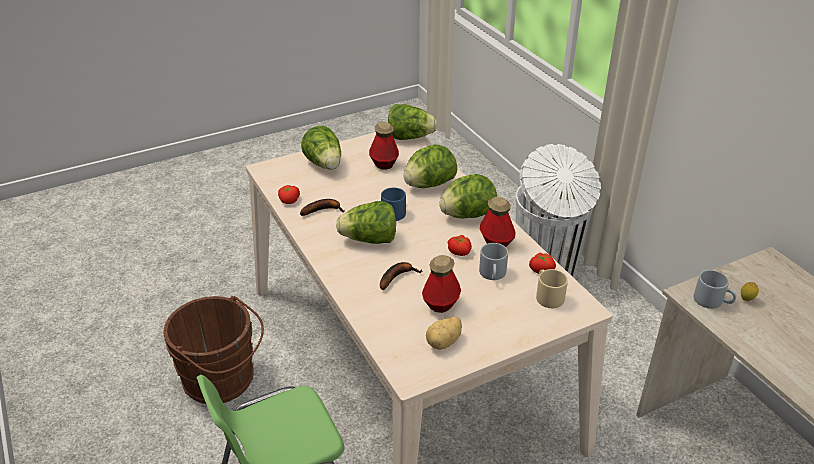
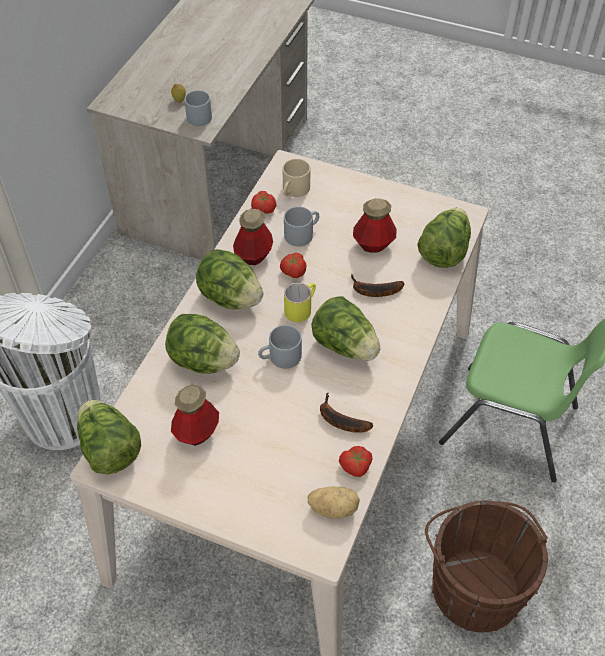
camera: 130 degrees left, 15 degrees up
(325, 164) = (253, 492): lettuce -> lettuce (444, 251)
(394, 211) = (280, 358): blue mug -> grey mug
(423, 238) = (300, 308): none -> yellow mug
(444, 342) = (412, 218): potato -> potato (333, 507)

